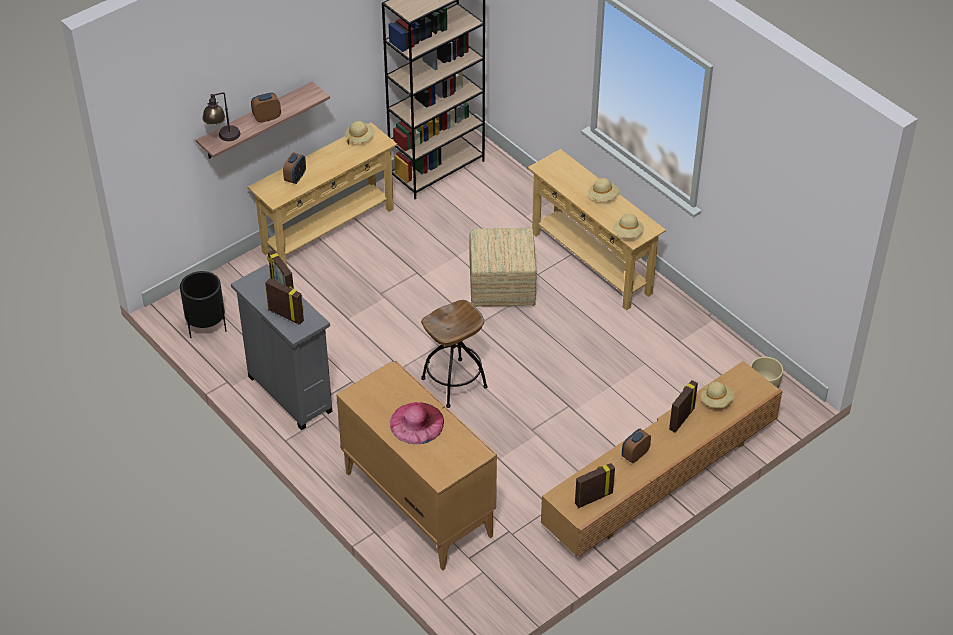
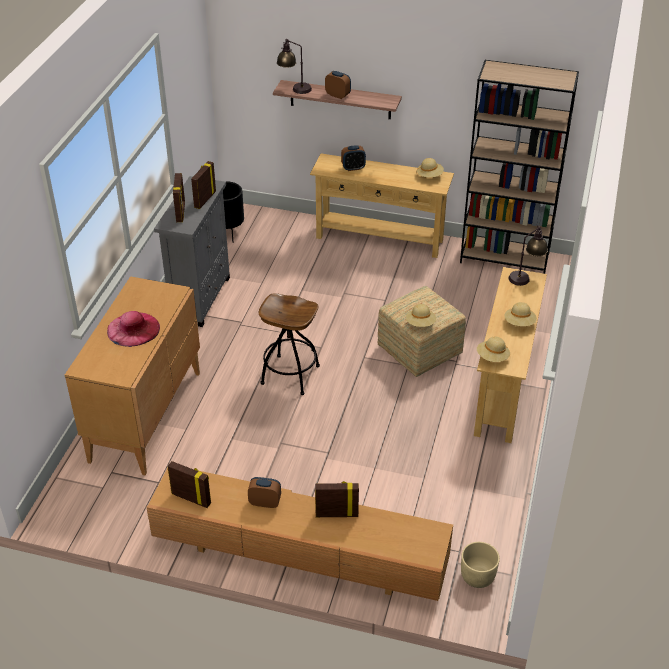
camera: 55 degrees right, 5 degrees down
(552, 161) = (526, 276): none -> table lamp
(716, 401) = (382, 529): beige hat -> beige hat (420, 323)

